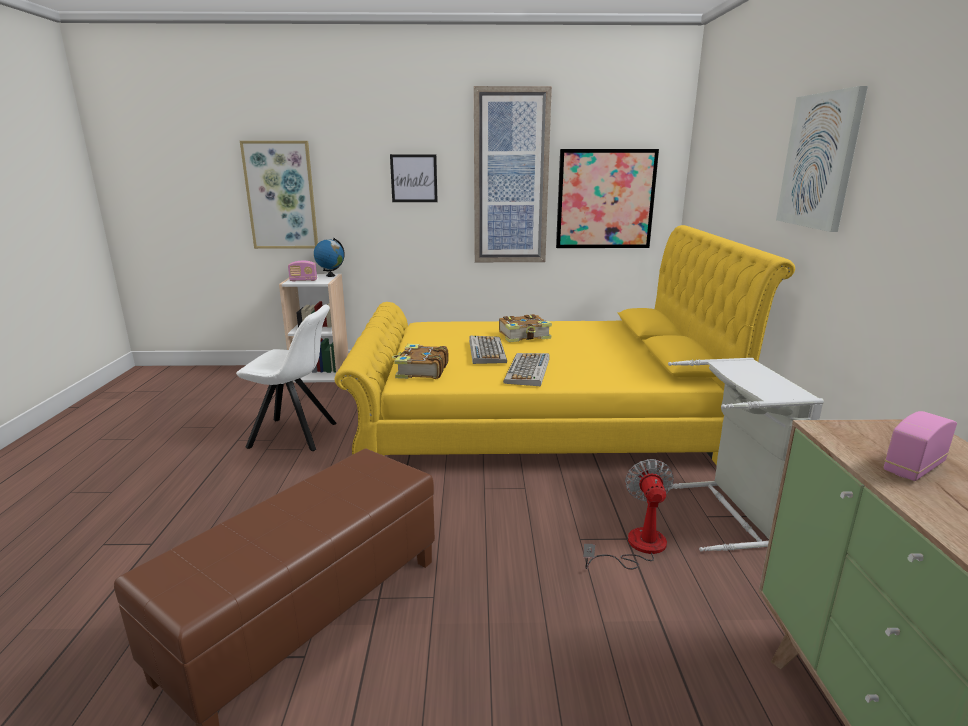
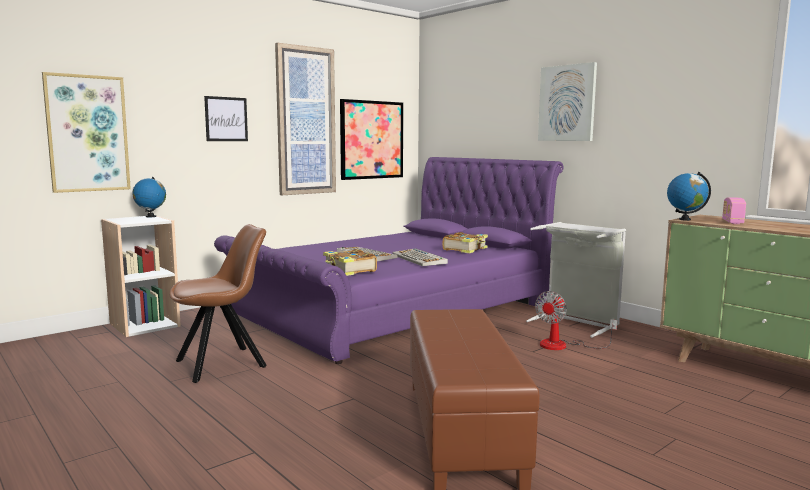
camera: 40 degrees left, 10 degrees down
(294, 435) = (222, 364): white chair -> brown chair
(303, 280) = (135, 221): radio -> none
(525, 336) = (369, 245): book -> book (466, 249)
(538, 415) = (393, 309): yellow bed -> purple bed
(636, 547) = (563, 345): fan -> fan turned 105 degrees counterclockwise
(827, 428) = (685, 219): none -> globe

